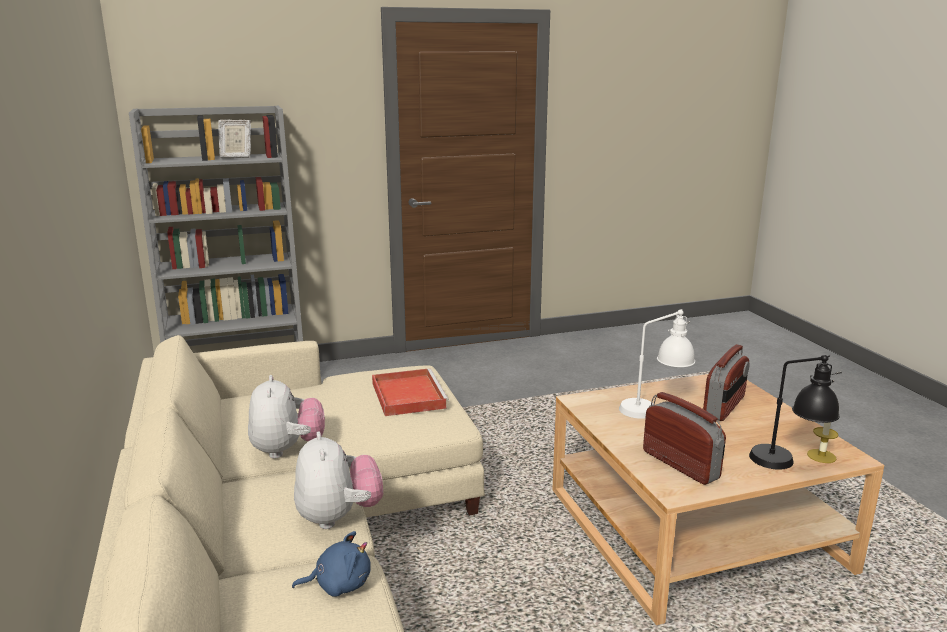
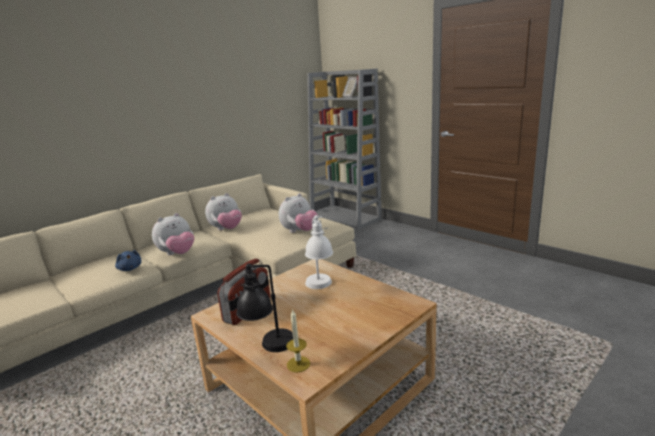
camera: 65 degrees right, 0 degrees up
(407, 395) = (299, 231): red tray -> plush toy
(724, 407) = (355, 310): radio -> none

